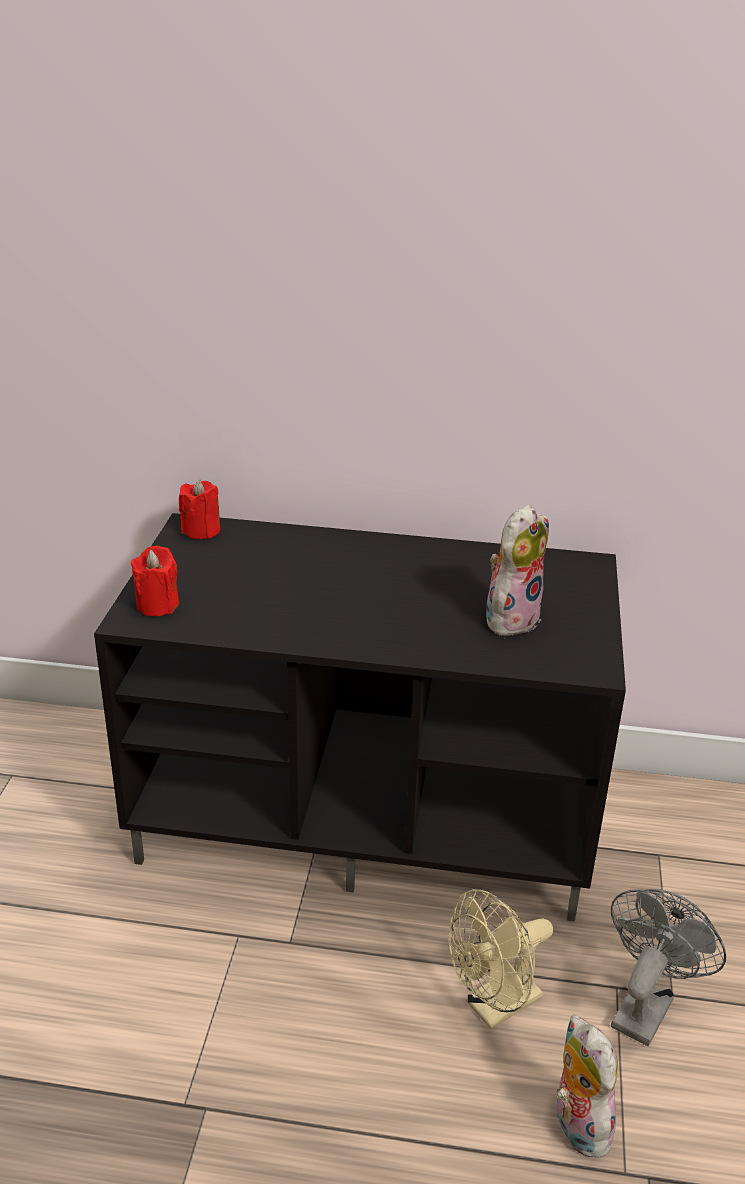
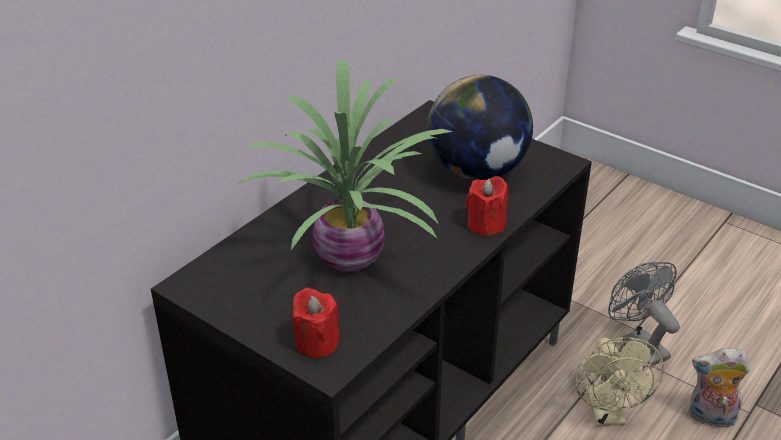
camera: 60 degrees left, 5 degrees up
(201, 530) = (205, 280): red candle -> red candle (486, 225)
(293, 588) = (353, 257): none -> potted plant
(511, 618) = (477, 171): plush toy -> globe

